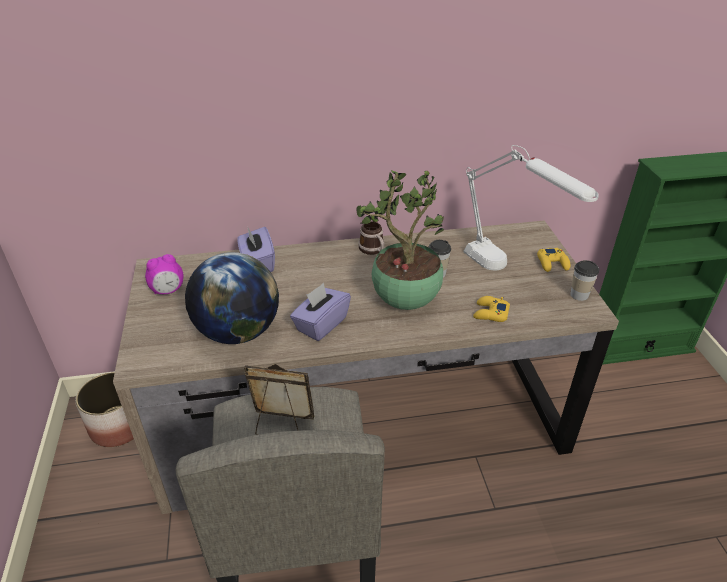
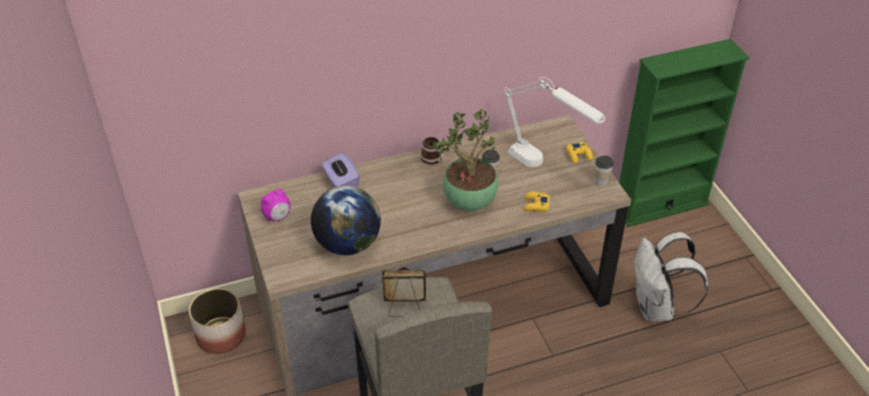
camera: 10 degrees left, 5 degrees up
(321, 324) = (409, 230): purple tissue box -> none
(631, 466) = (656, 308): none -> white backpack

